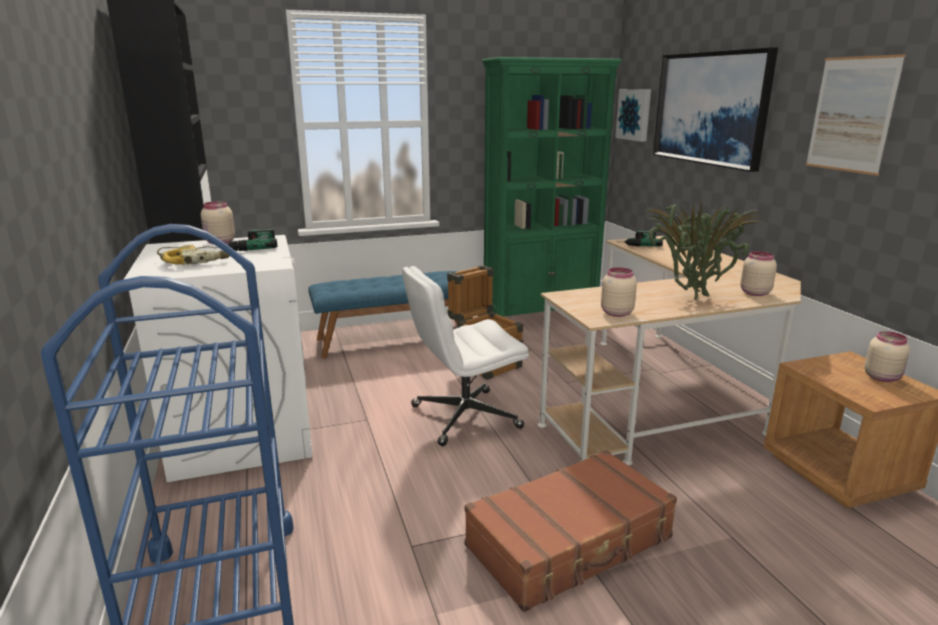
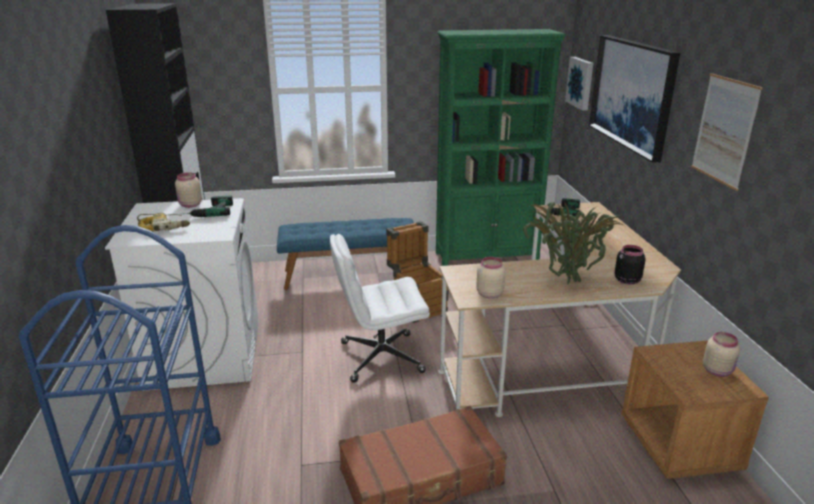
camera: 10 degrees right, 5 degrees up
(754, 292) = (626, 280): beige jar -> black jar

